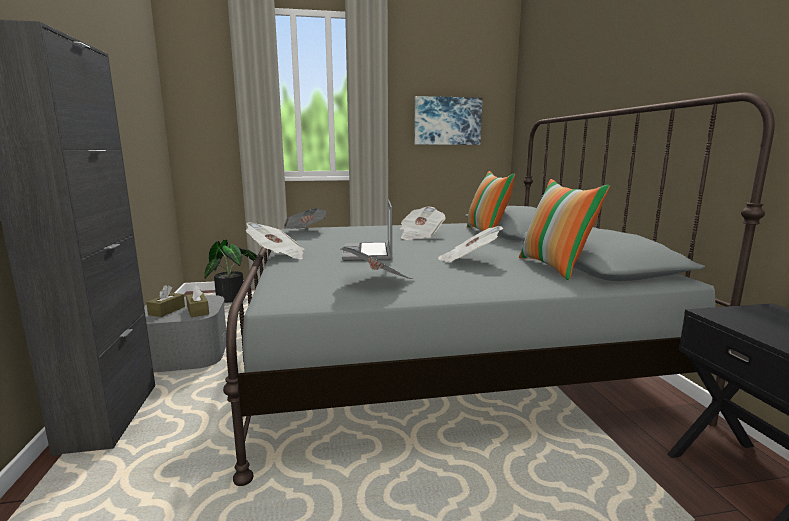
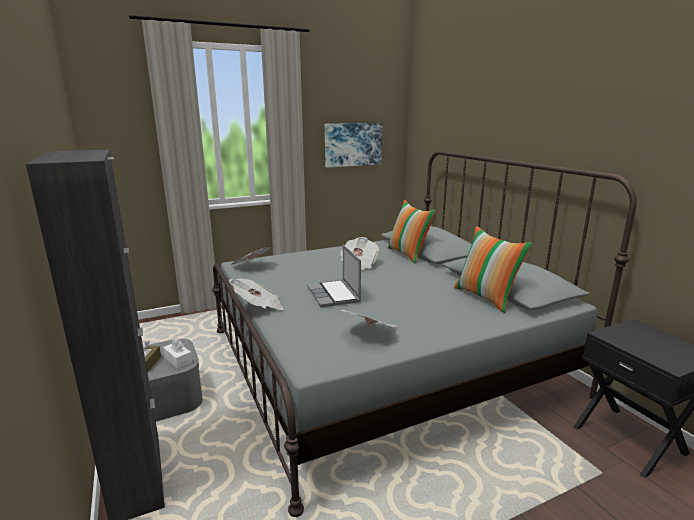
camera: 15 degrees left, 5 degrees up
(198, 311) = (178, 360): brown tissue box -> white tissue box
(234, 298) = (170, 327): potted plant -> none
(468, 261) = (419, 296): newspaper -> none

